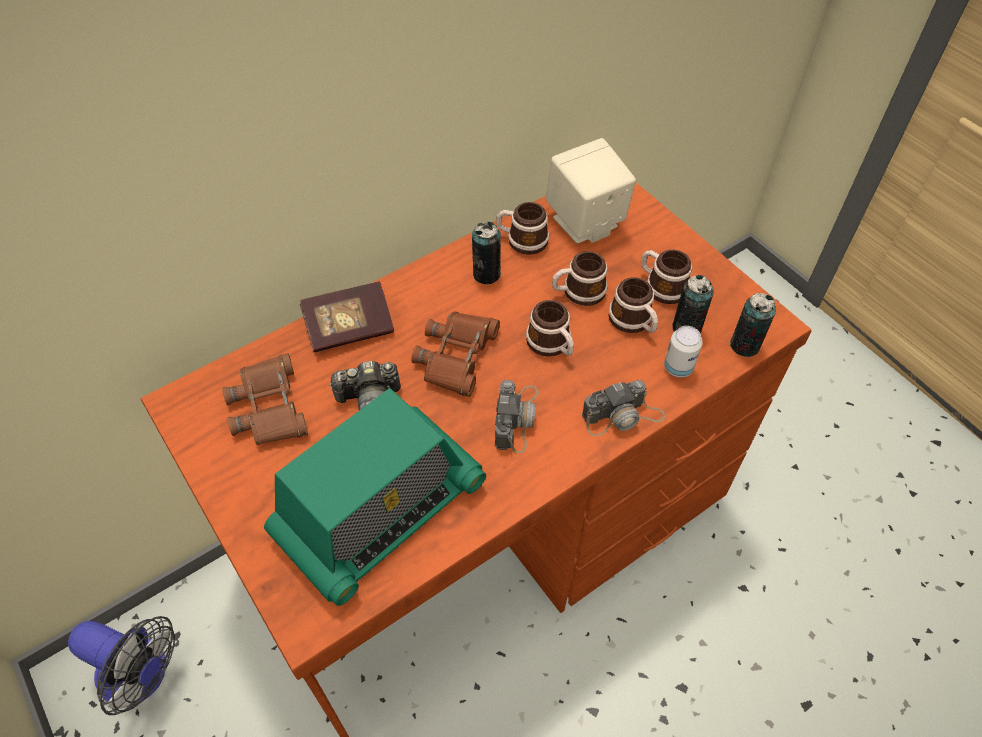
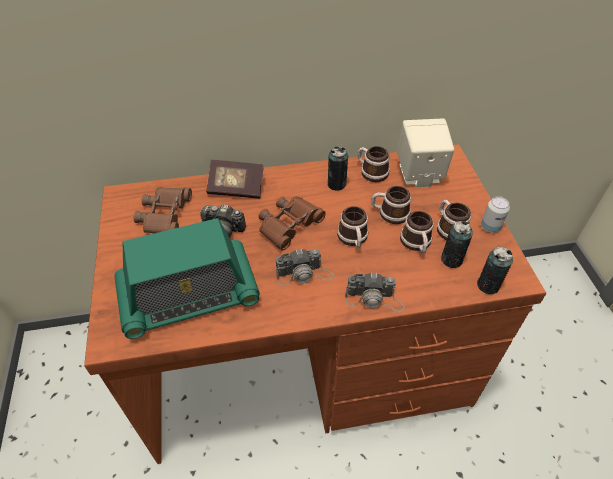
camera: 25 degrees right, 5 degrees down
(142, 676) = (74, 360): fan -> none
(517, 418) = (304, 274): camera -> camera turned 45 degrees clockwise
(678, 367) = (431, 282): can -> can (490, 227)

